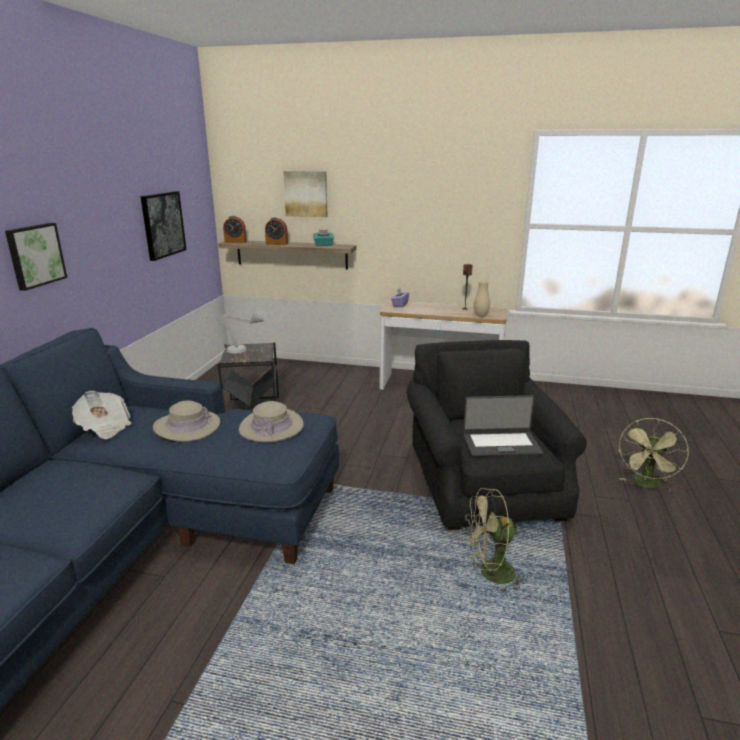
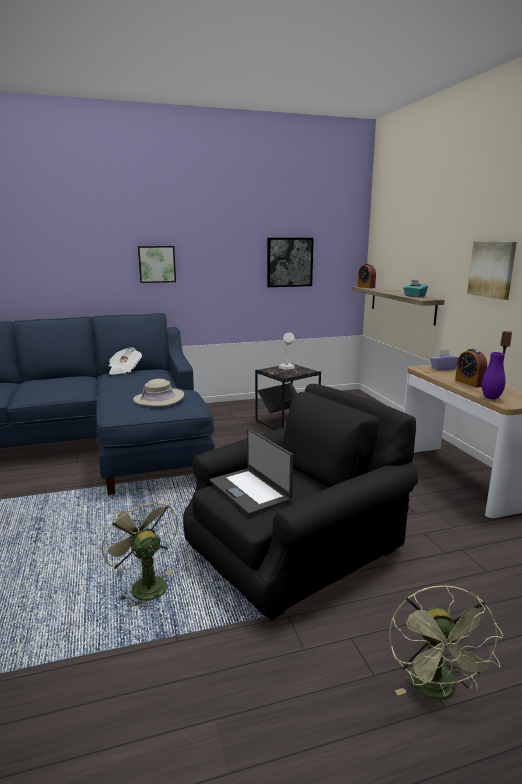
camera: 60 degrees right, 5 degrees down
(187, 426) = (140, 383): beige hat -> none
(277, 244) = (385, 291): alarm clock -> alarm clock (469, 383)
(306, 194) = (417, 244): picture -> picture (492, 269)
(481, 315) = (491, 398): beige vase -> purple vase
(646, 485) = (436, 691): green fan -> green fan turned 90 degrees counterclockwise

